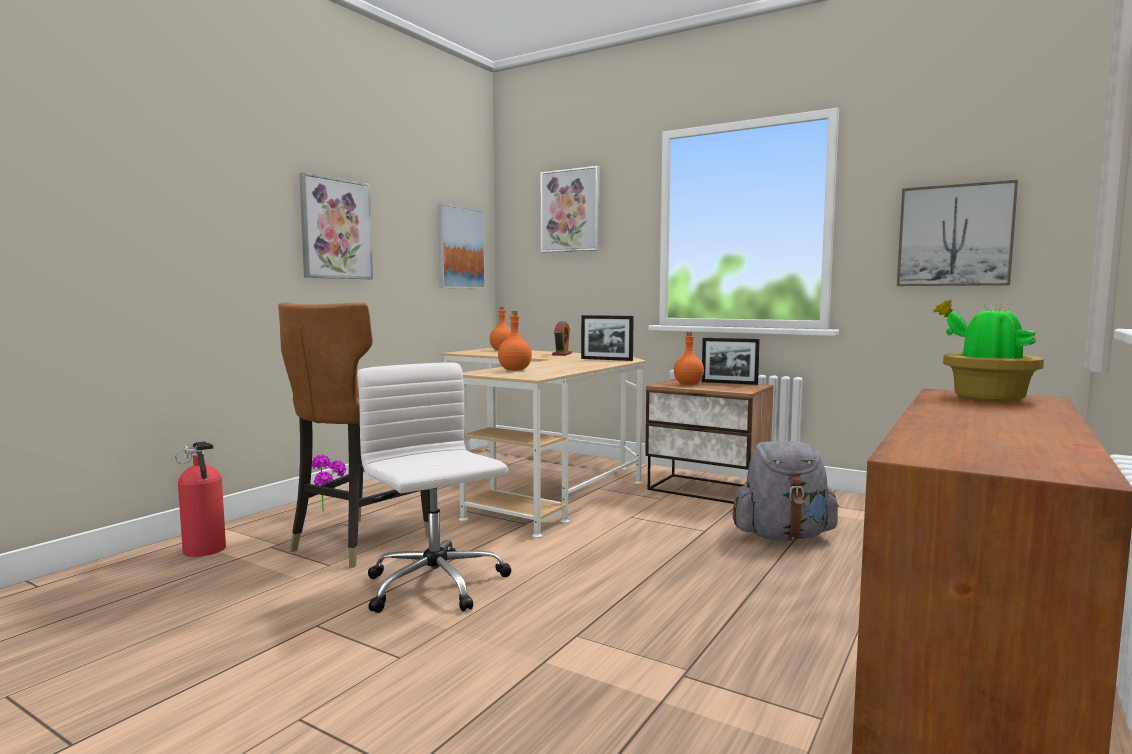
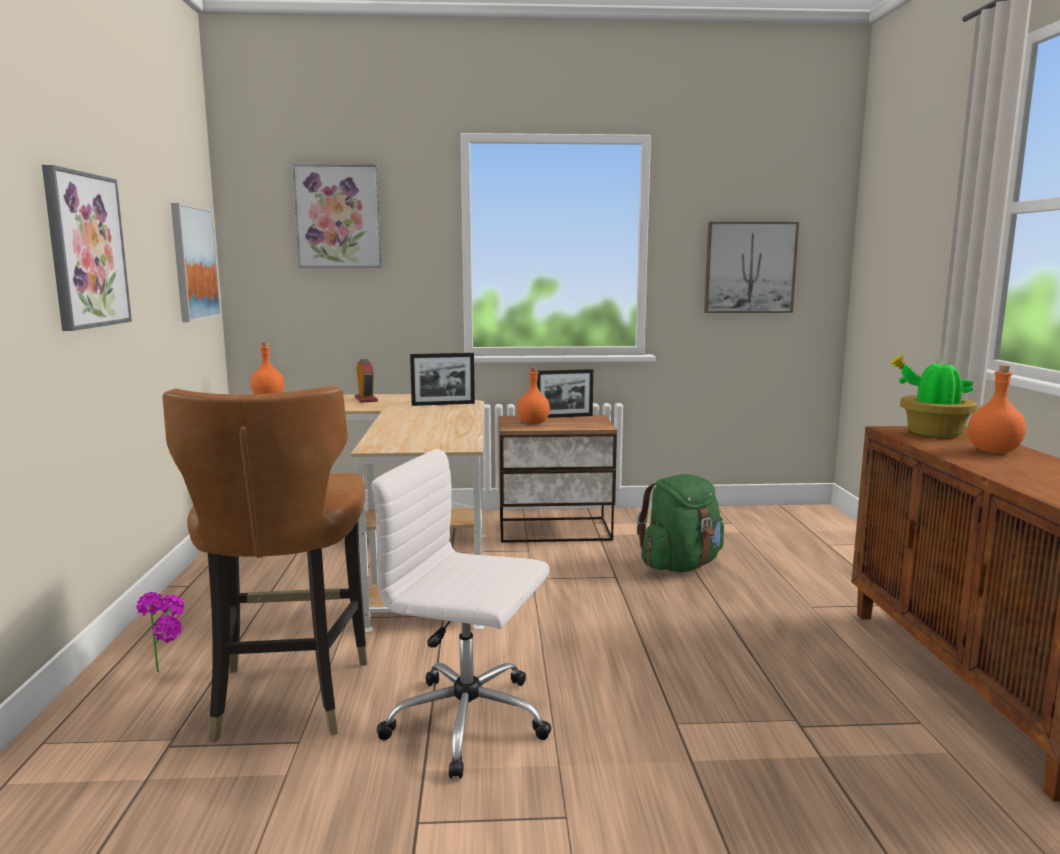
camera: 35 degrees left, 5 degrees up
(205, 551) = (69, 788): fire extinguisher -> none
(514, 370) = (404, 436): orange bottle -> orange bottle (994, 451)
(783, 536) = (680, 565): grey backpack -> green backpack

